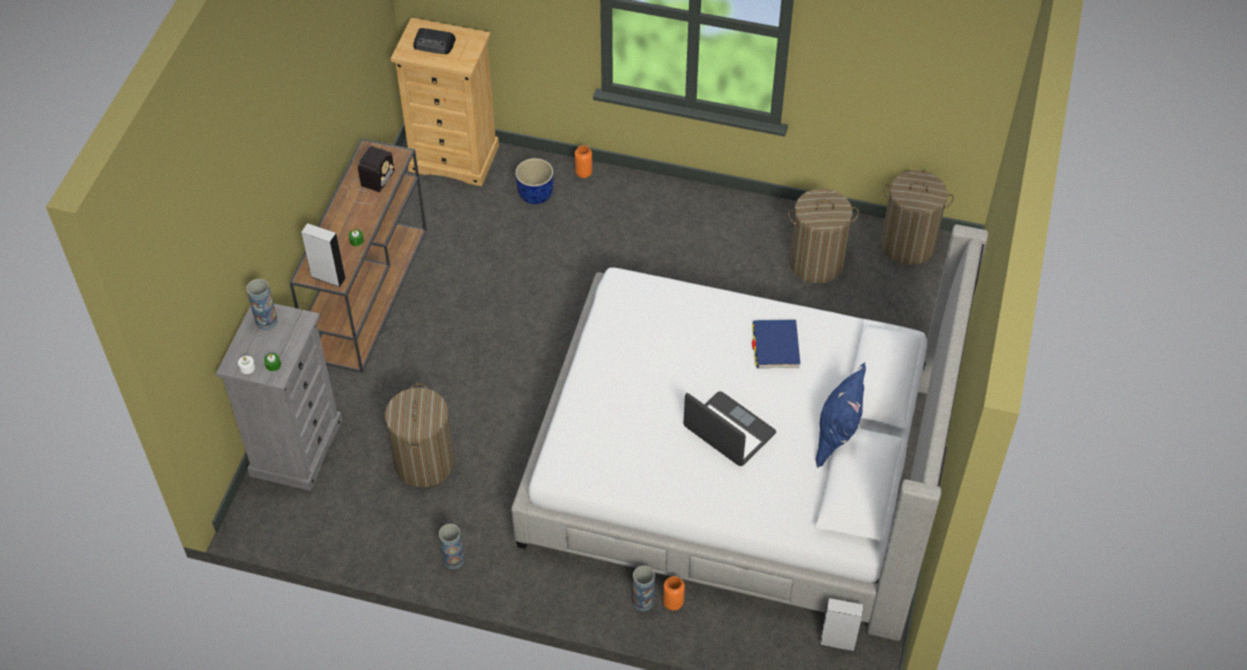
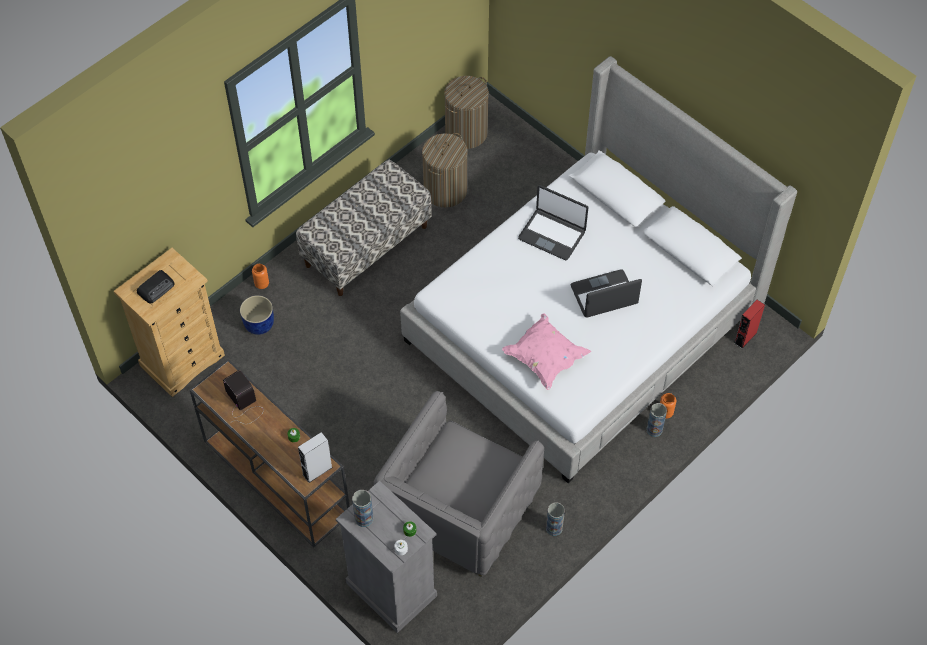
camera: 60 degrees left, 5 degrees up
(424, 462) = (459, 509): laundry basket -> grey armchair
(605, 413) = (545, 358): none -> pink pillow
(693, 231) = (366, 245): none -> bench
(775, 346) = (552, 234): blue book -> laptop
(837, 436) = (644, 240): blue pillow -> none
(837, 642) = (745, 338): grey speaker -> red speaker

